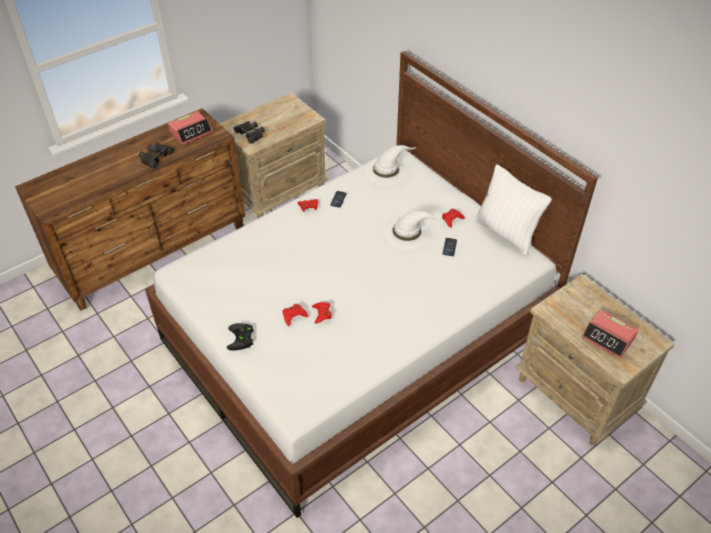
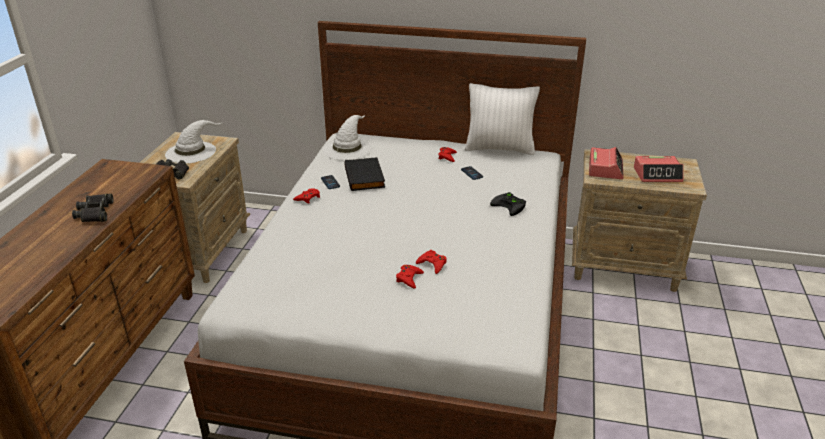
camera: 40 degrees left, 15 degrees down
(191, 132) = (114, 179): alarm clock -> alarm clock (605, 169)
(241, 339) = (383, 322): black game controller -> black game controller (510, 206)
(368, 207) = (366, 177): none -> black book
(407, 233) = (424, 179): white hat -> white hat (191, 151)

